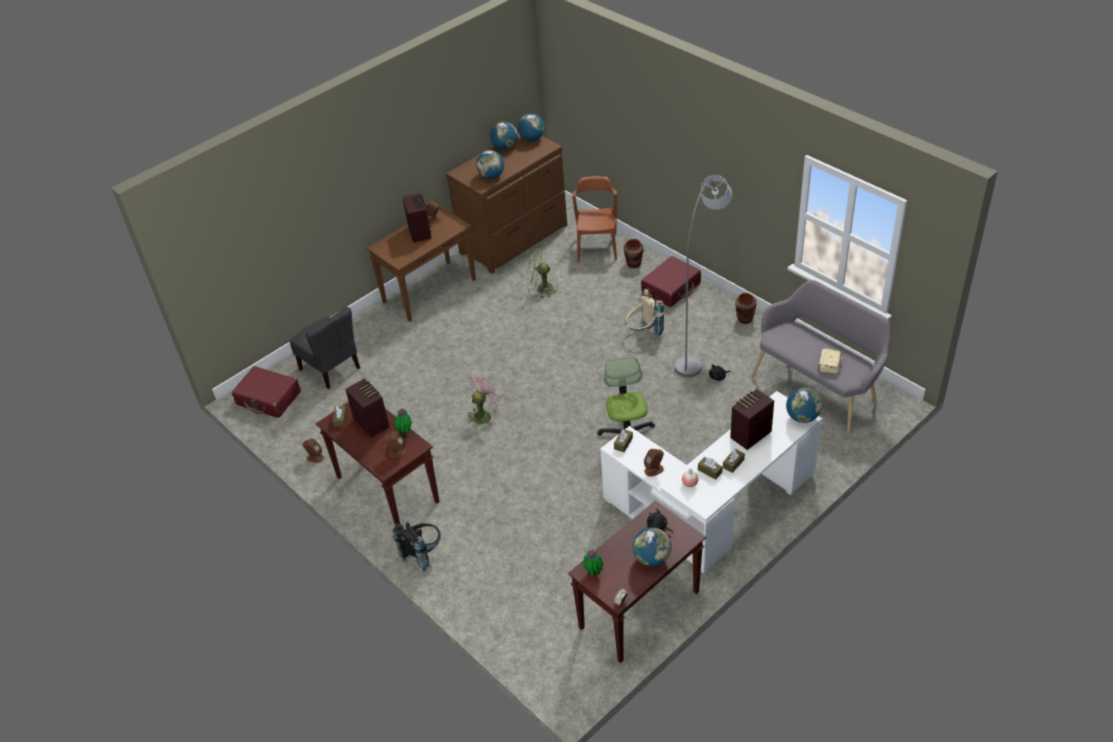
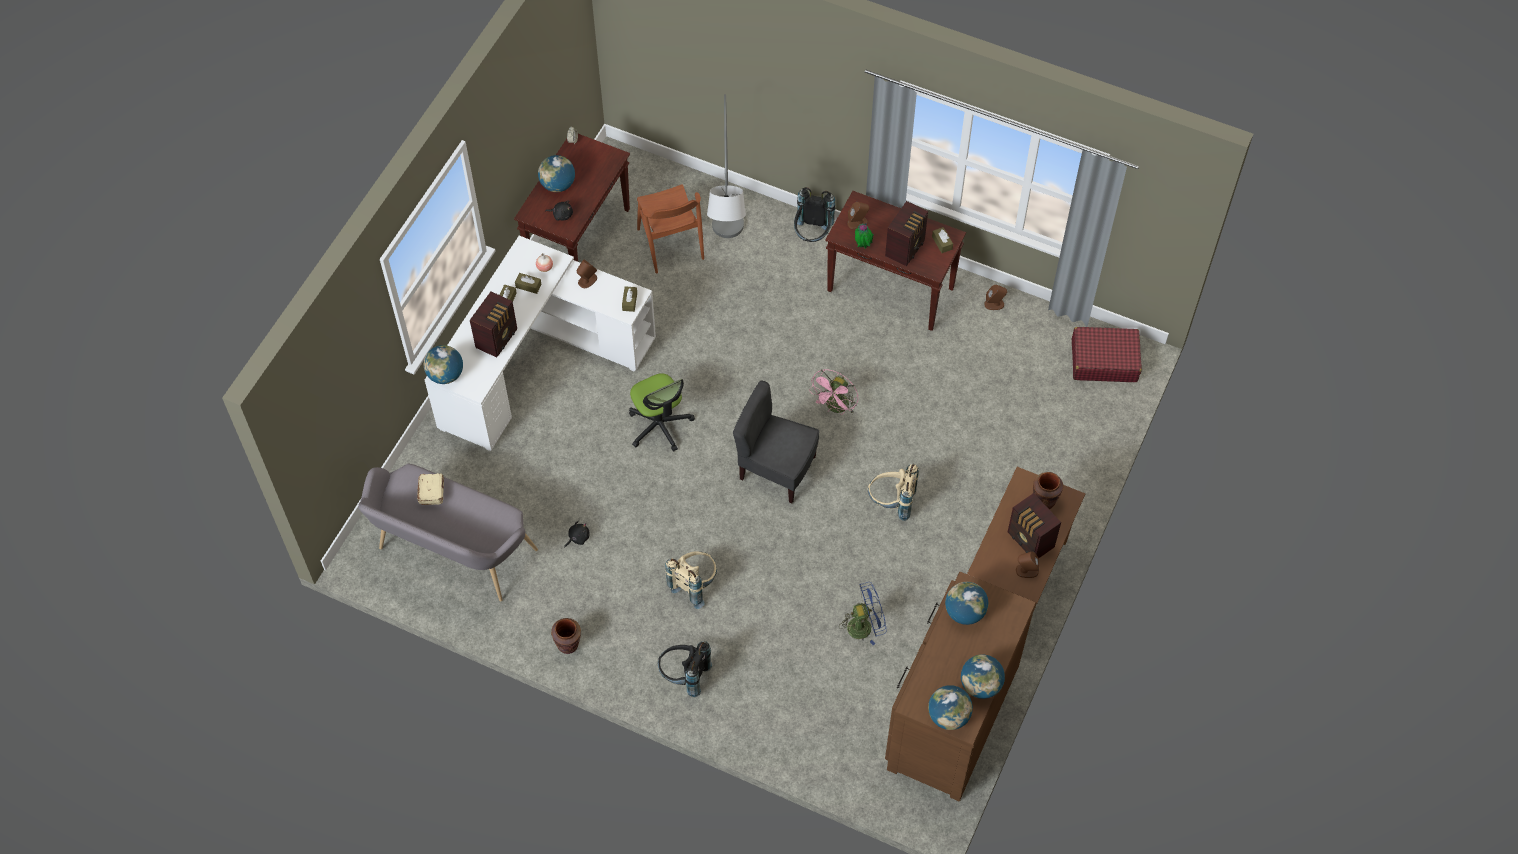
camera: 155 degrees right, 15 degrees up
(331, 368) = (1060, 421): grey chair -> grey chair (776, 469)
(371, 422) = (906, 248): radio -> radio turned 90 degrees counterclockwise
(482, 348) = (891, 503): none -> beige backpack
(541, 289) = (864, 626): green fan -> blue fan
(593, 573) = (606, 158): potted plant -> none
(597, 247) = (821, 733): brown chair -> brown chair (670, 244)
(633, 264) = (754, 711): brown vase -> brown vase (1044, 501)
(671, 288) = (684, 677): red suitcase -> black backpack
(701, 334) = (618, 602): grey floor lamp -> grey floor lamp (728, 274)

